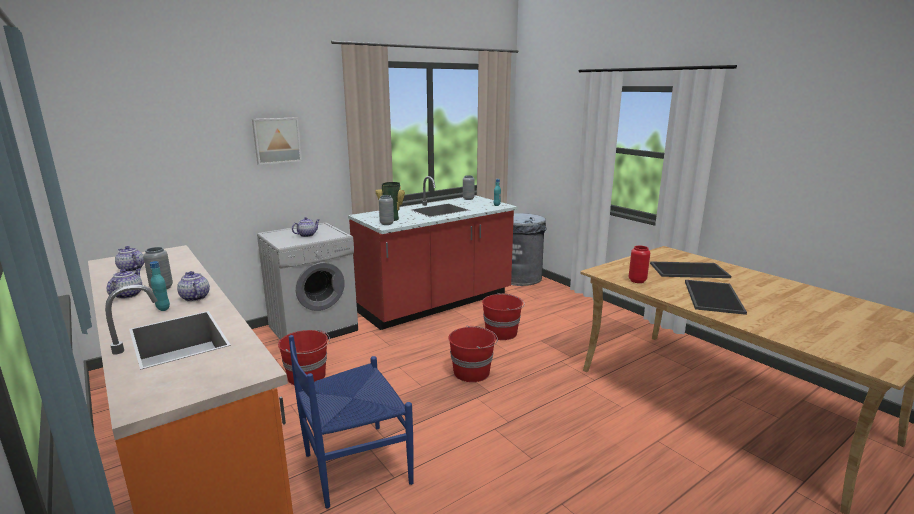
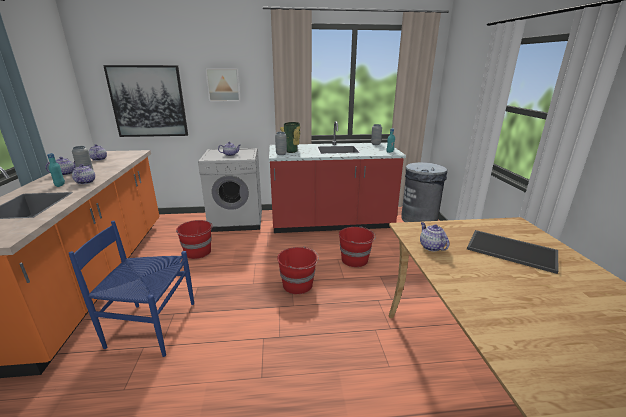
camera: 30 degrees right, 5 degrees up
(162, 172) = (148, 101): none -> picture
(637, 281) = (431, 247): red vase -> teapot
(711, 296) = (495, 289): tray -> none

